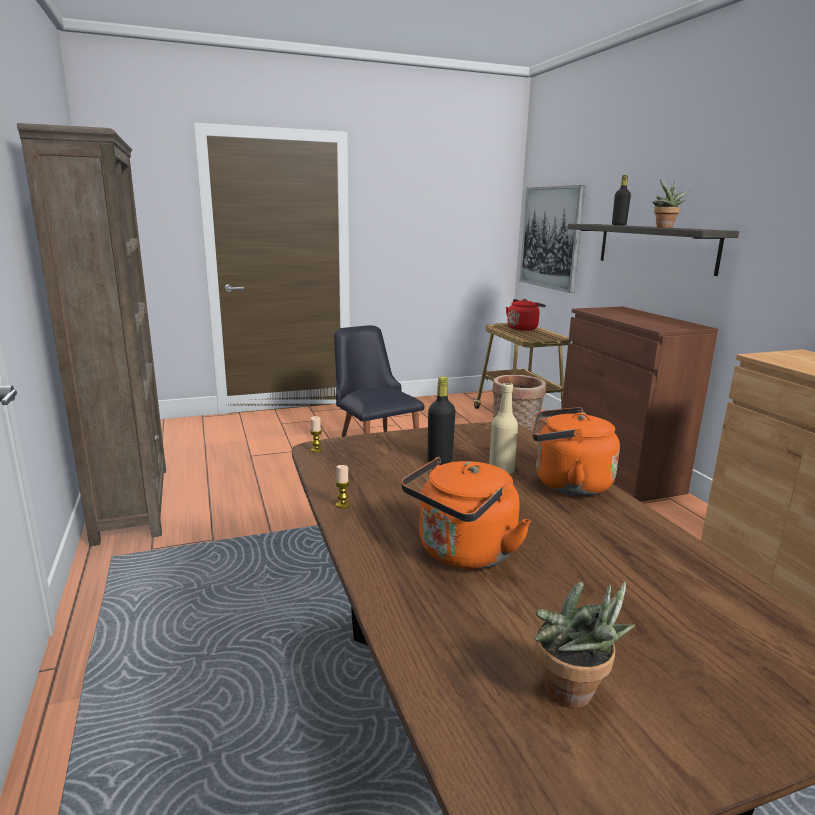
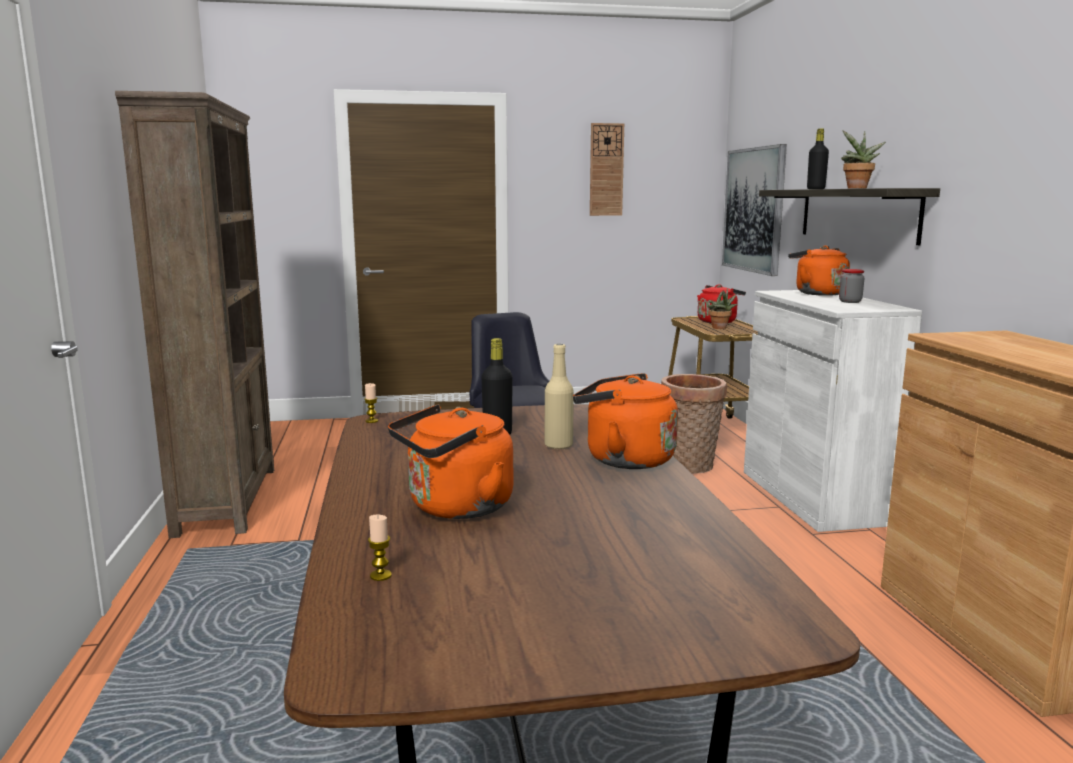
camera: 10 degrees right, 5 degrees down
(342, 505) = (363, 465): candle -> candle (380, 575)
(429, 201) = (606, 170): none -> wall clock
(574, 696) = (472, 614): potted plant -> potted plant (720, 328)
(617, 471) = (814, 497): brown cabinet -> white cabinet
(622, 311) = (817, 293): none -> orange kettle
(656, 320) = (850, 301): none -> jar

